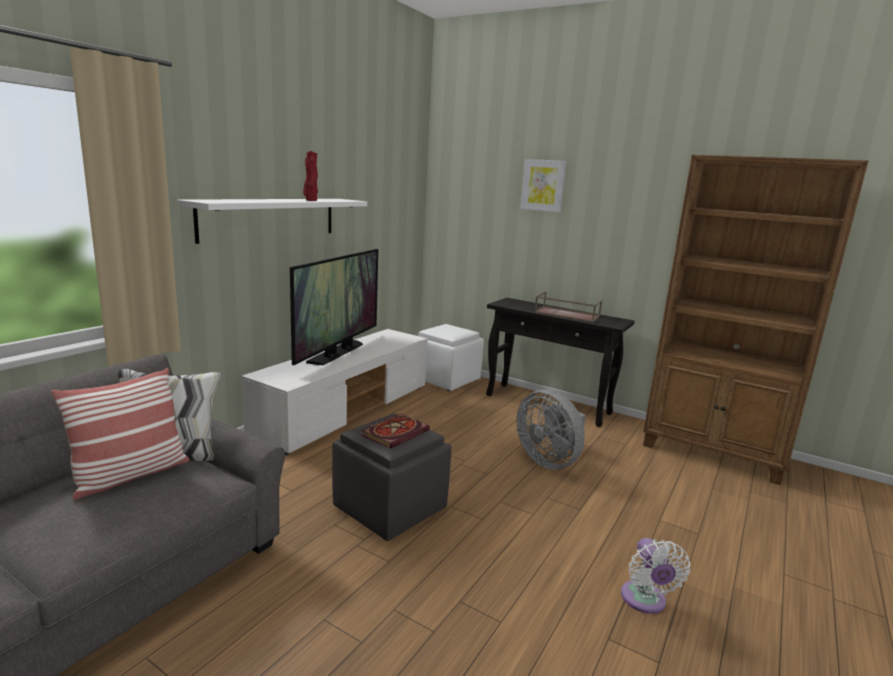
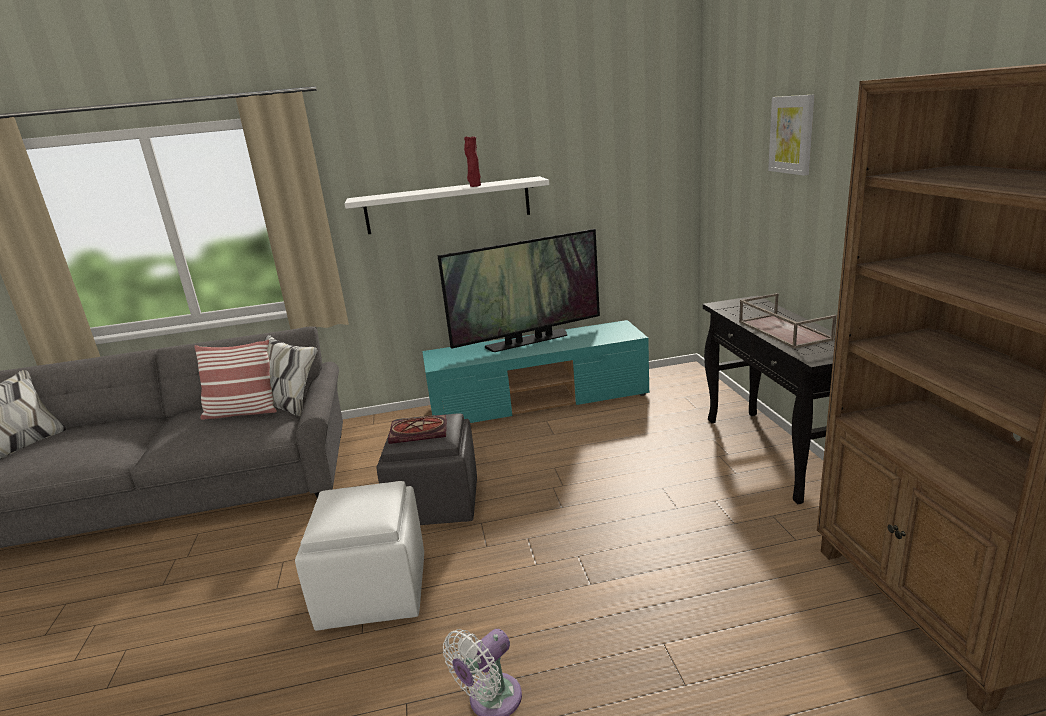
camera: 50 degrees right, 5 degrees up
(346, 410) = (539, 401): white tv stand -> turquoise tv stand
(446, 379) = (691, 391): white ottoman -> white ottoman (375, 590)
(549, 460) = (650, 519): grey fan -> none

